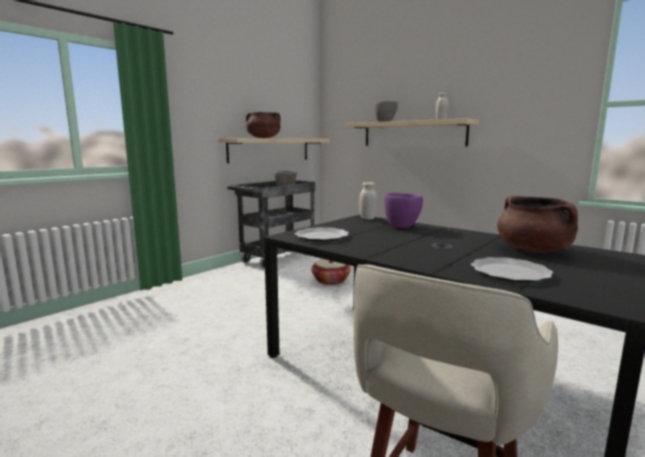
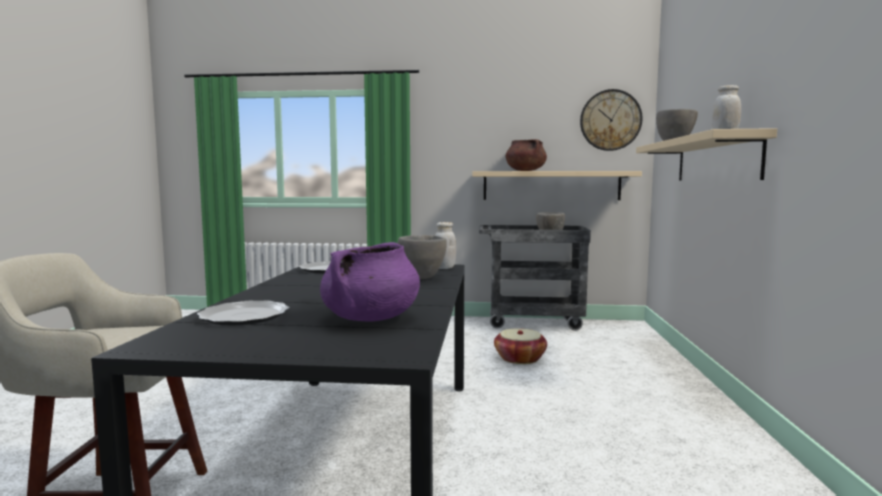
camera: 55 degrees right, 5 degrees down
(299, 101) = (610, 120): none -> wall clock
(401, 226) = (422, 278): purple bowl -> grey bowl
(534, 250) = (371, 318): brown cooking pot -> purple cooking pot

